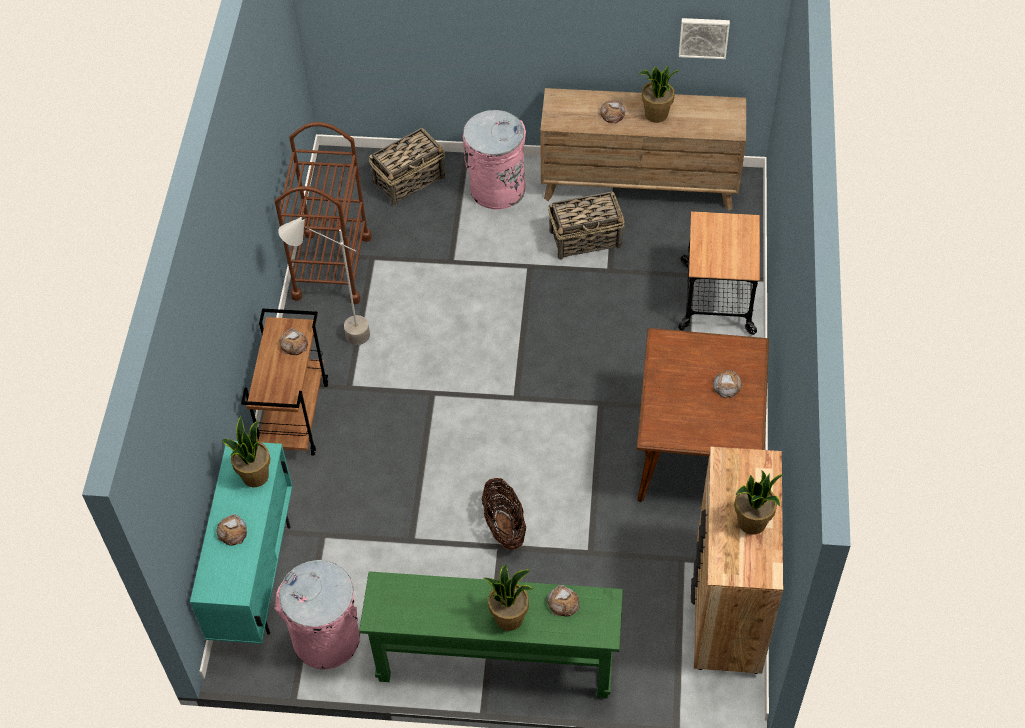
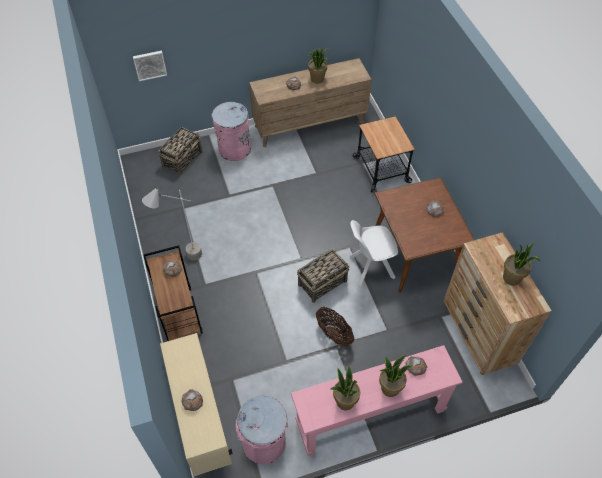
camera: 25 degrees left, 0 degrees up
(255, 475) = (189, 359): potted plant -> potted plant (344, 401)
(255, 577) = (201, 421): turquoise cabinet -> beige cabinet
(332, 267) = (160, 220): brown cart -> none
(495, 662) = (370, 416): green console table -> pink console table
(586, 239) = (296, 161): basket -> basket (323, 283)
(613, 446) = (370, 267): none -> white chair
(703, 36) = (335, 26): picture -> picture (149, 65)

